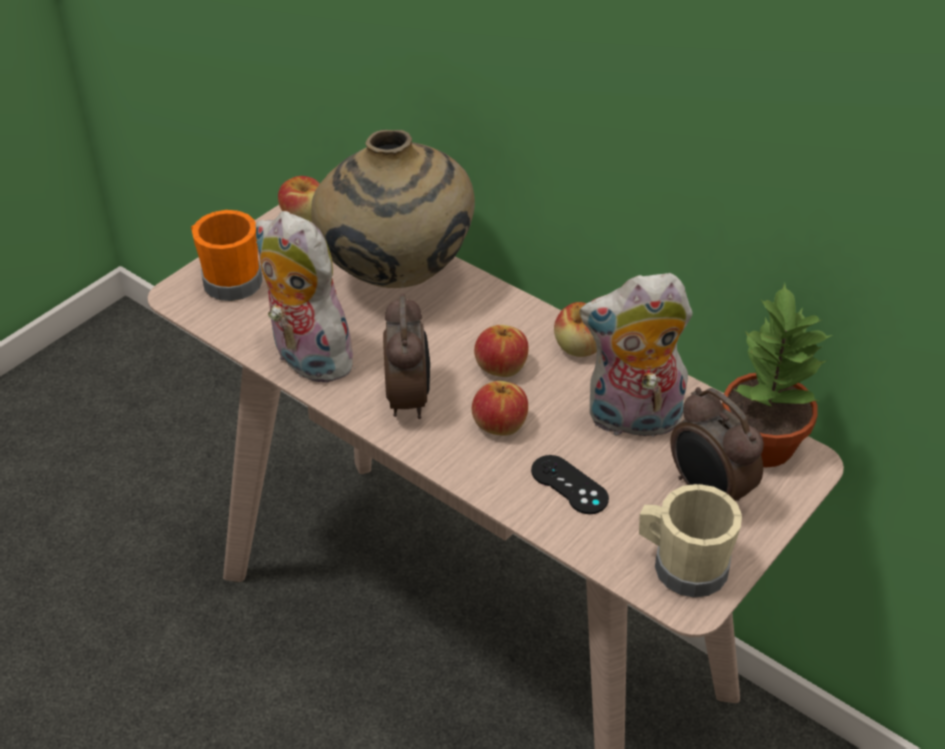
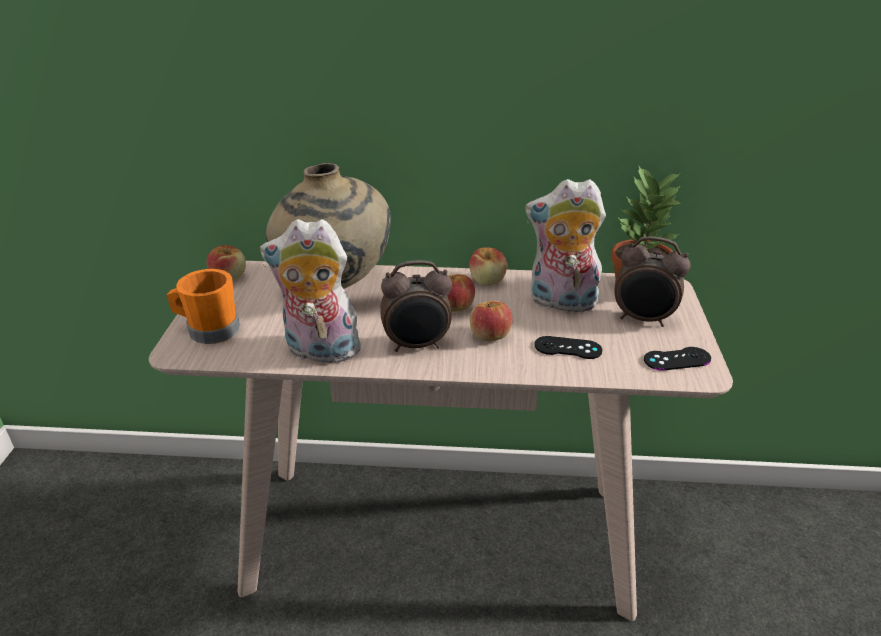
camera: 35 degrees left, 10 degrees down
(409, 399) = (417, 345): alarm clock -> alarm clock turned 120 degrees clockwise
(632, 421) = (561, 303): plush toy -> plush toy turned 45 degrees clockwise
(682, 565) = (677, 359): beige mug -> black game controller

